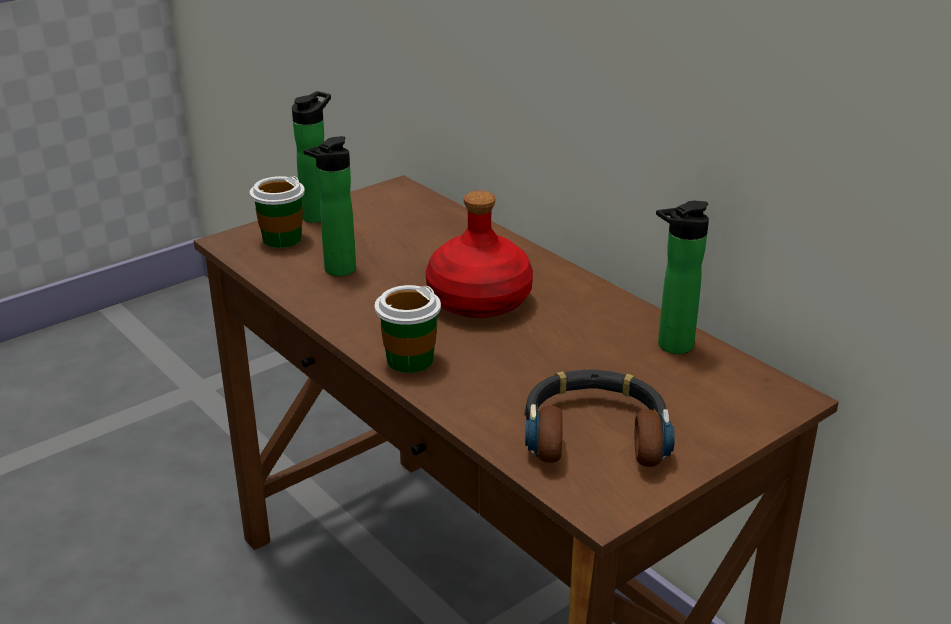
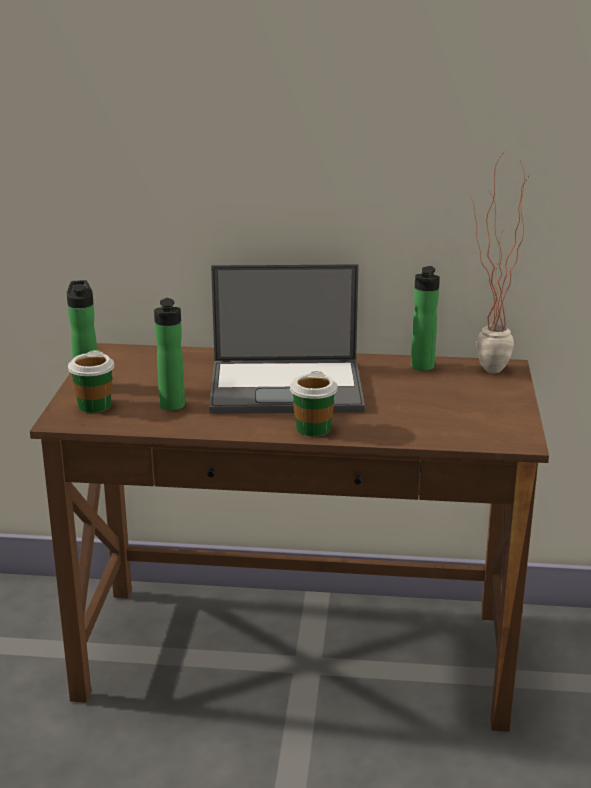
camera: 45 degrees left, 5 degrees down
(480, 300) = (288, 387): red bottle -> laptop
(595, 433) = (463, 416): headphones -> none
(738, 390) = (483, 372): none -> potted plant

